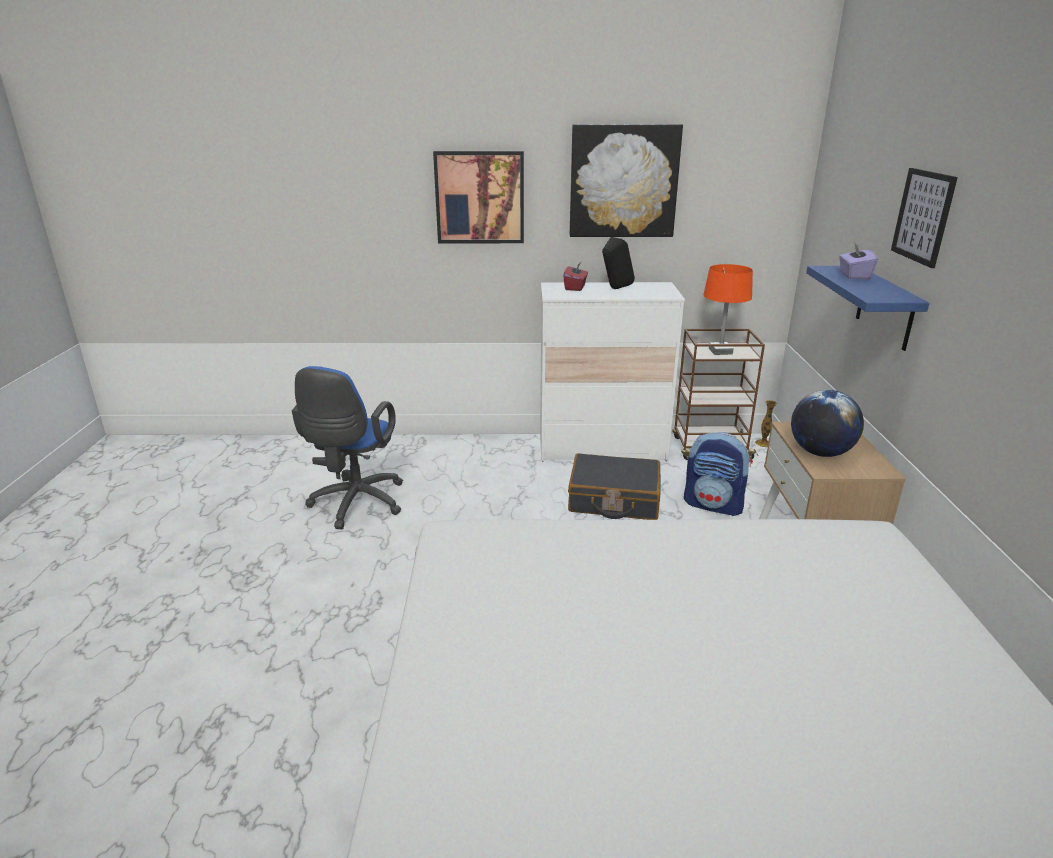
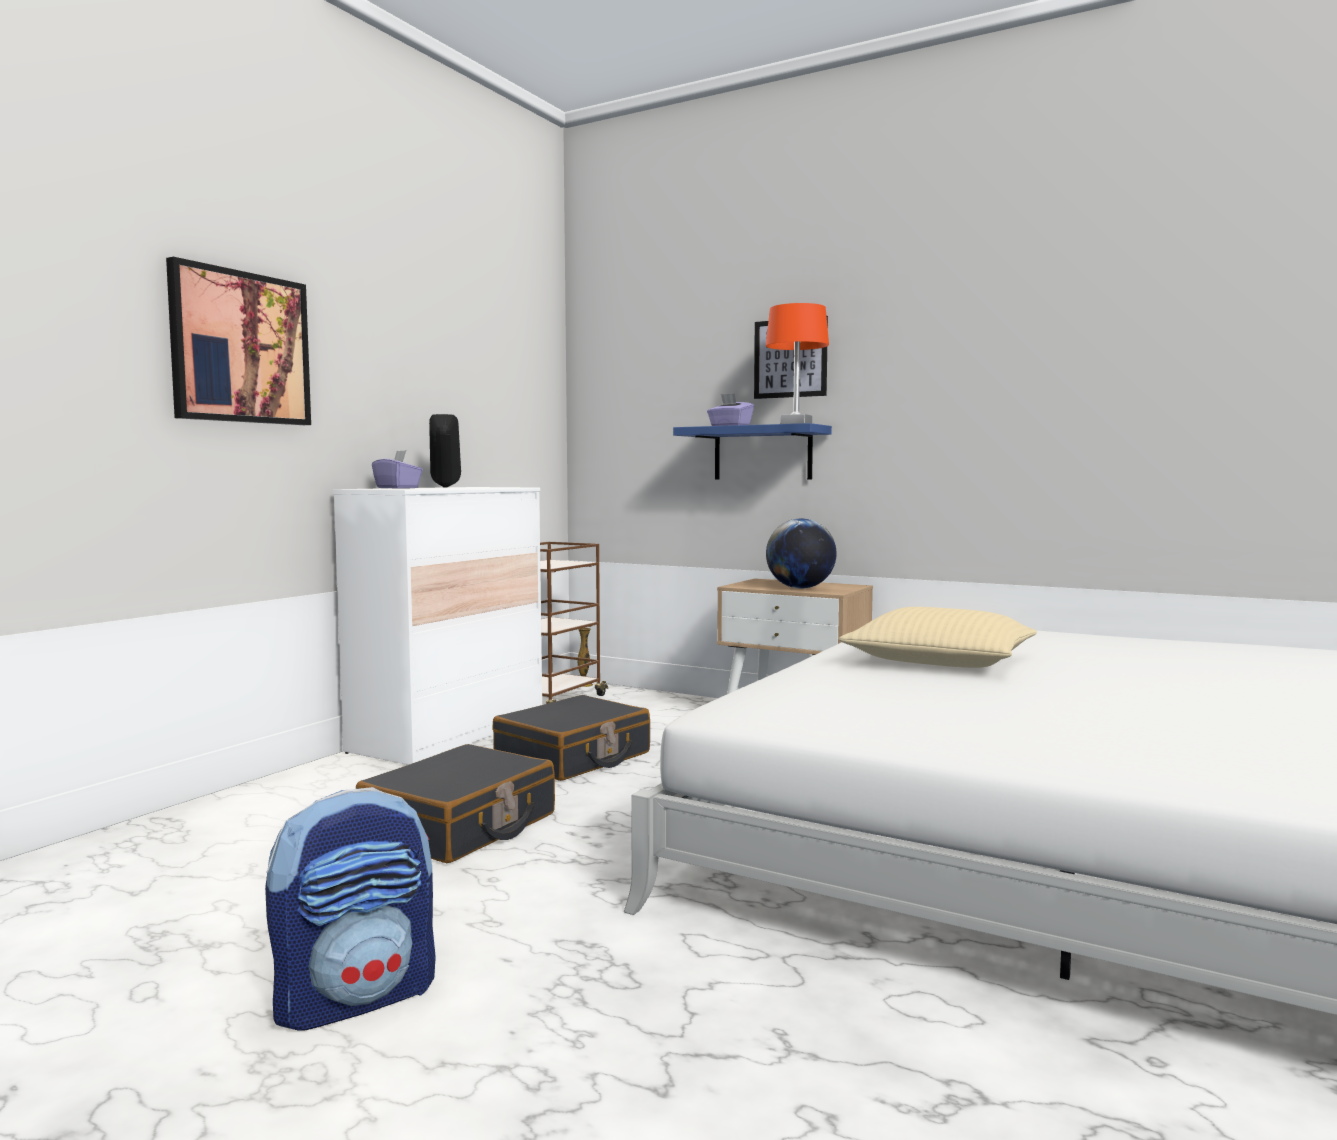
camera: 60 degrees left, 20 degrees down
(355, 505) = (253, 911): blue office chair -> none
(478, 510) = (460, 827): none -> black suitcase
(575, 287) = (398, 488): red tissue box -> purple tissue box
(623, 181) = (414, 349): picture -> none
(705, 579) = (939, 660): none -> beige pillow
(714, 505) = (659, 726): backpack -> backpack (357, 997)
(720, 351) = (551, 564): orange table lamp -> orange table lamp (796, 424)

